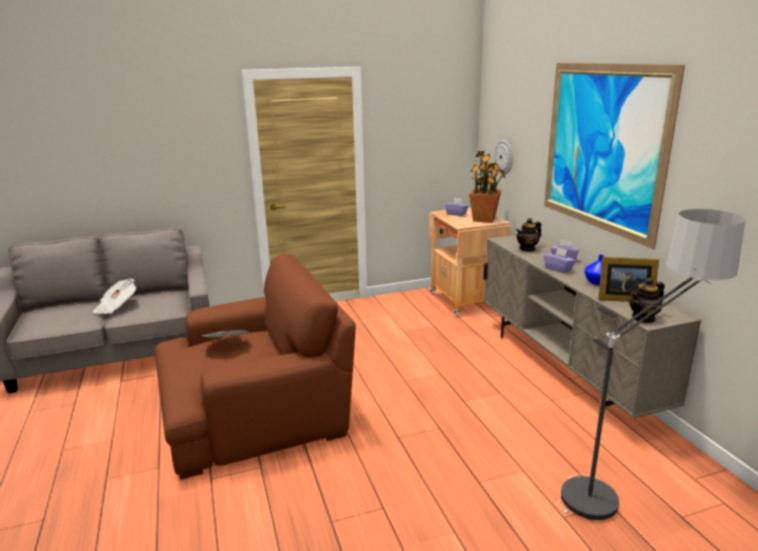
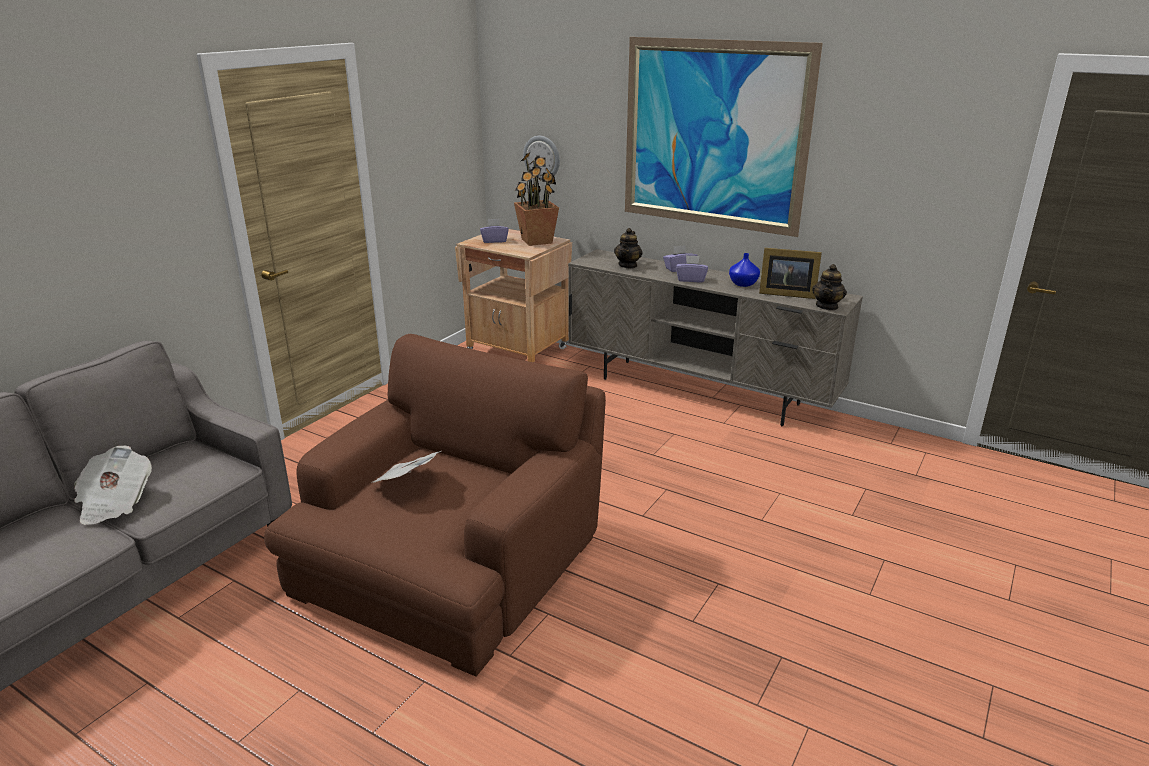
camera: 40 degrees left, 5 degrees up
(622, 298) = (785, 293): picture frame -> picture frame turned 45 degrees clockwise
(622, 488) = (859, 472): floor lamp -> none

